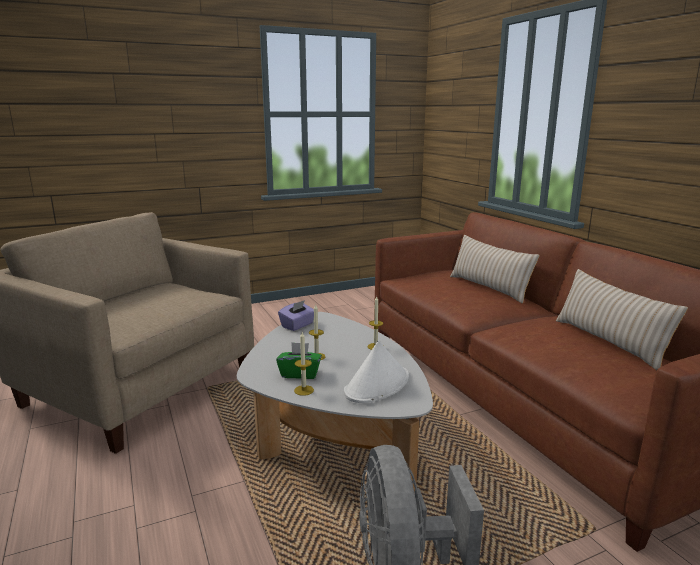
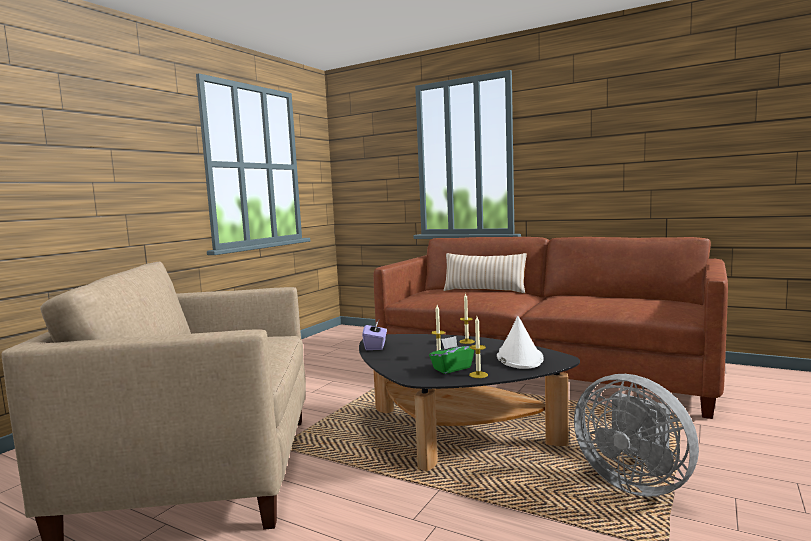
camera: 35 degrees left, 10 degrees down
(333, 435) = (454, 435): white coffee table -> black coffee table
(609, 341) = (612, 297): beige pillow -> none

